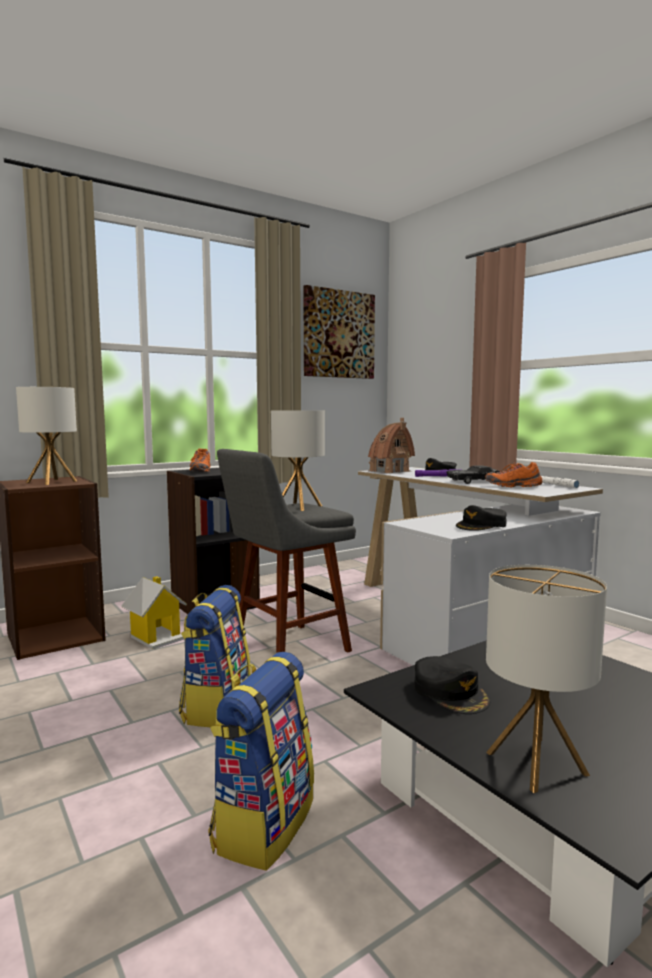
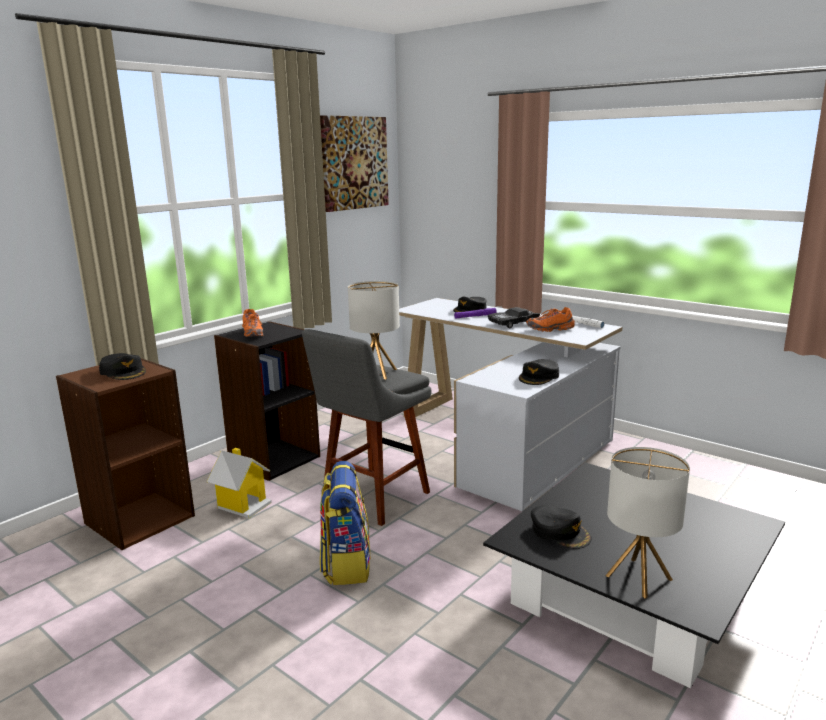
camera: 15 degrees left, 10 degrees up
(52, 482) = (123, 372): table lamp -> black cap
(263, 823) = (443, 650): backpack -> none
(389, 471) = (423, 309): toy house -> none

